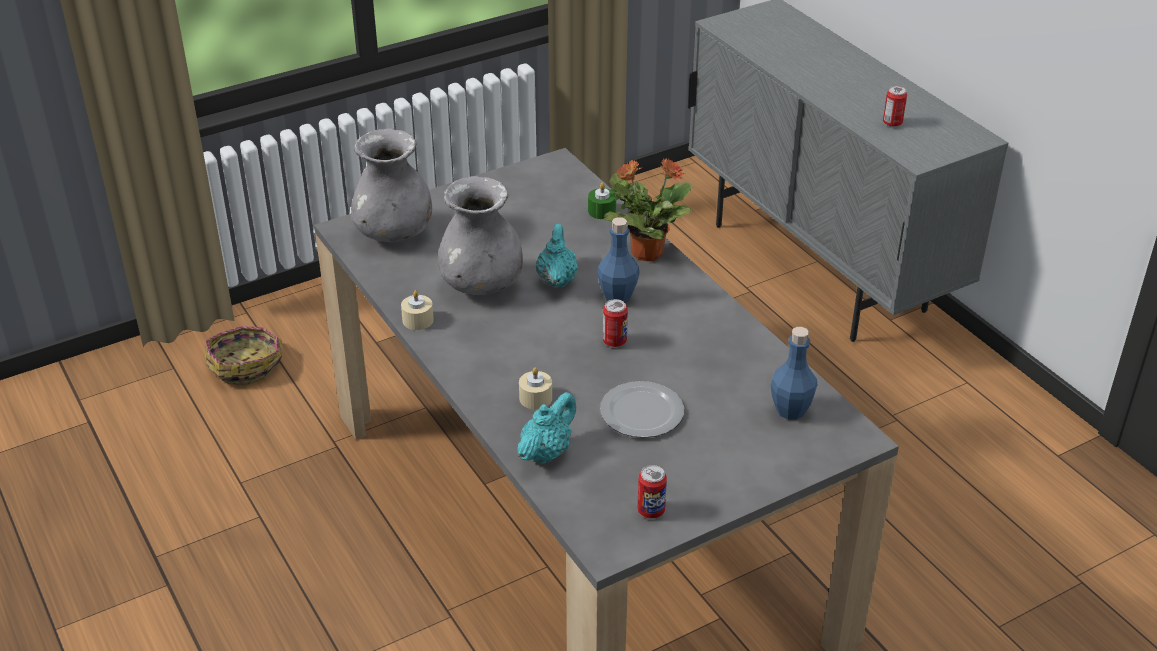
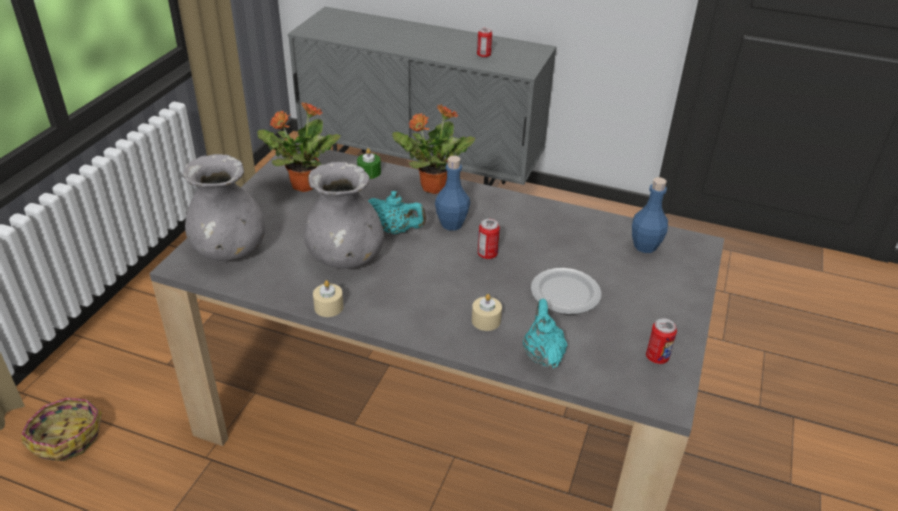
camera: 40 degrees left, 0 degrees up
(524, 198) = (303, 185): none -> potted plant
(557, 279) = (395, 230): turquoise teapot -> turquoise teapot turned 150 degrees clockwise

